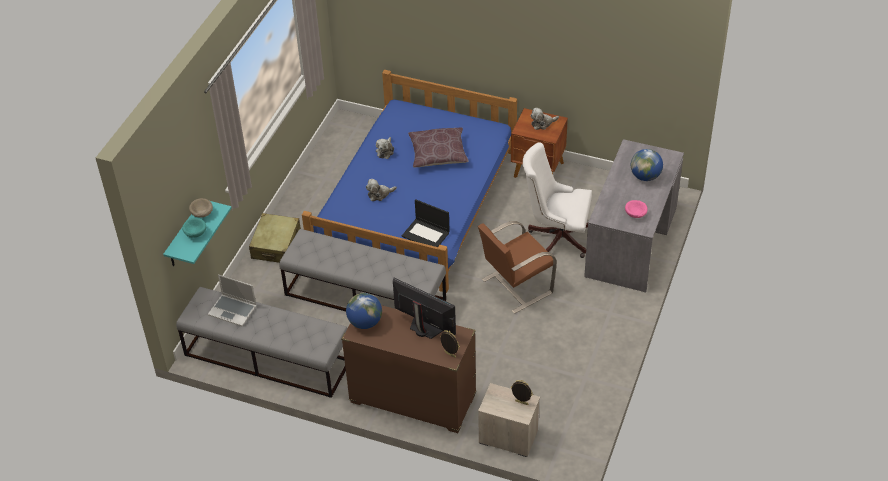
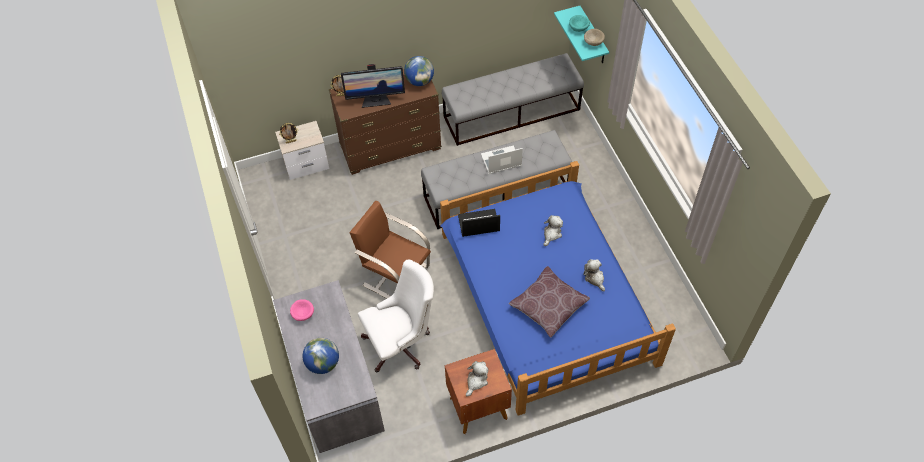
camera: 140 degrees right, 10 degrees up
(233, 310) = (540, 79): laptop -> laptop (500, 161)
(276, 245) = (604, 188): beige suitcase -> none
(515, 286) = (395, 274): brown chair -> brown chair turned 75 degrees counterclockwise

